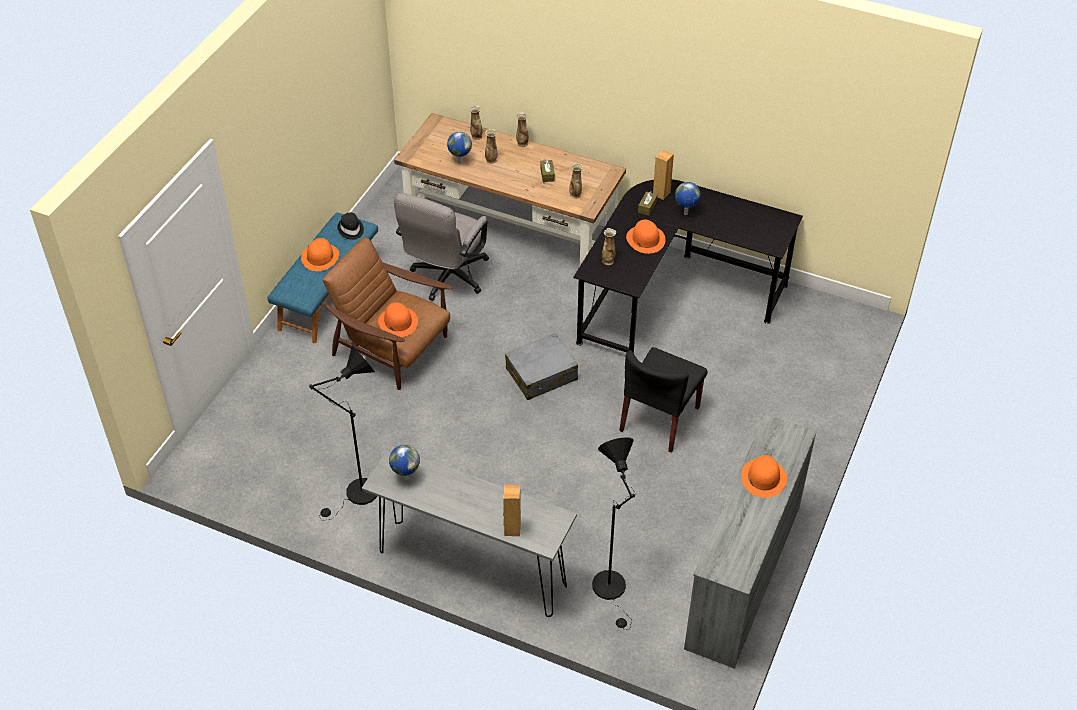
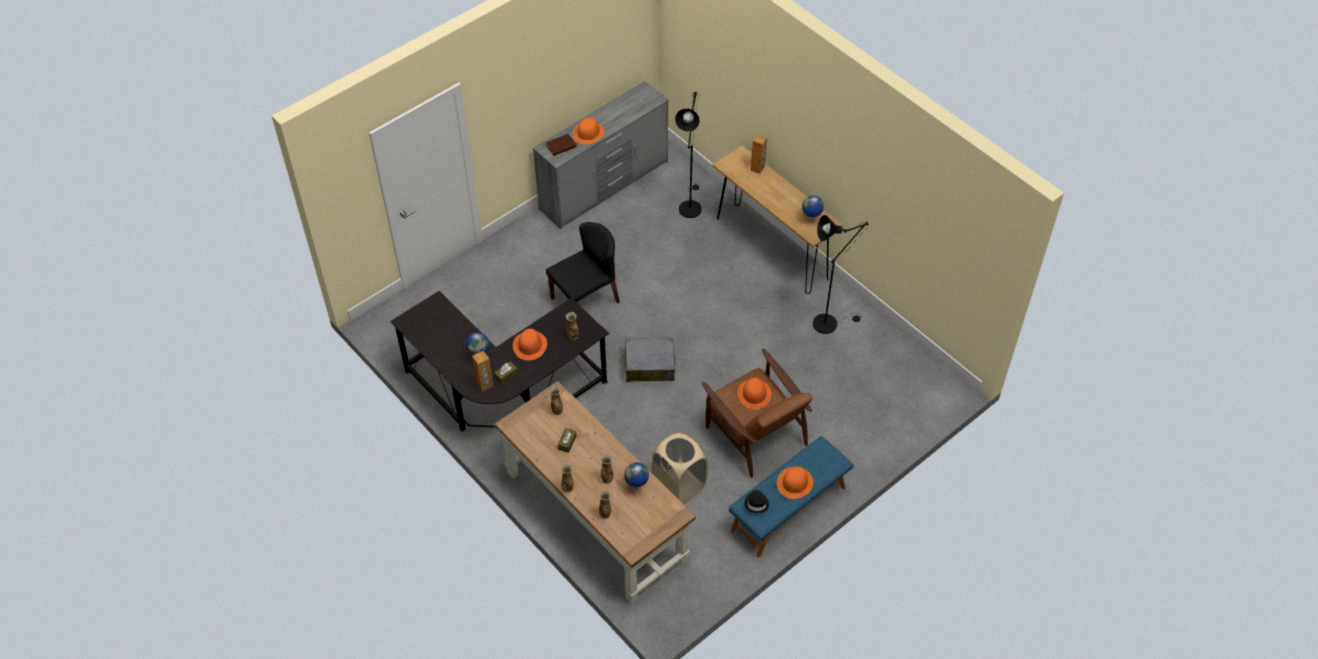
camera: 155 degrees left, 5 degrees up
(446, 279) = (679, 485): grey office chair -> beige laundry basket
(472, 569) = (771, 248): grey console table -> brown console table
(782, 445) = (561, 146): none -> brown book

